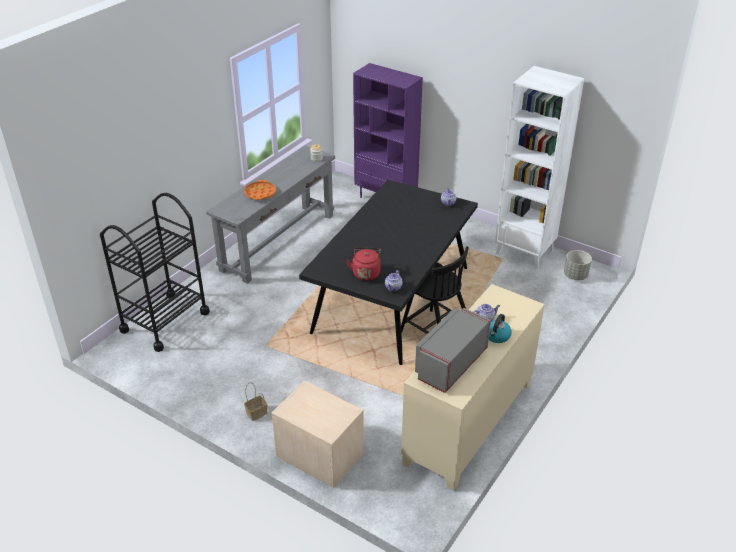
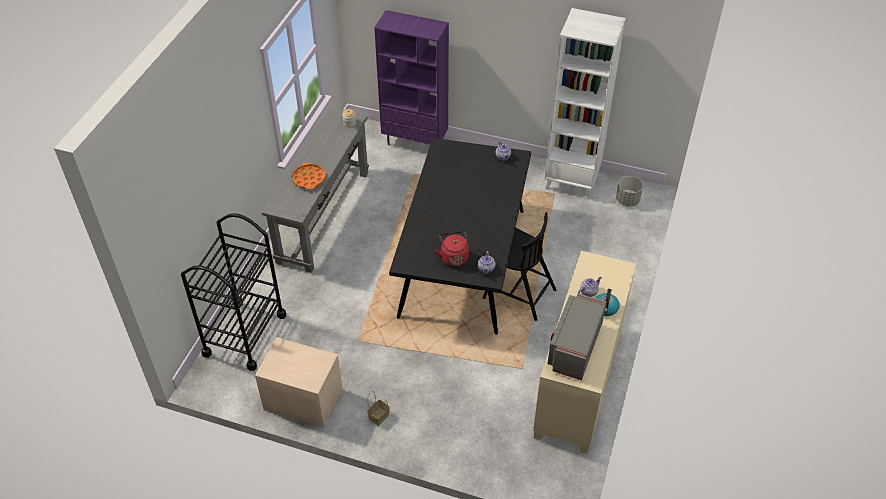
camera: 15 degrees left, 10 degrees up
(319, 454) = (454, 446): beige nightstand -> beige nightstand (302, 398)

